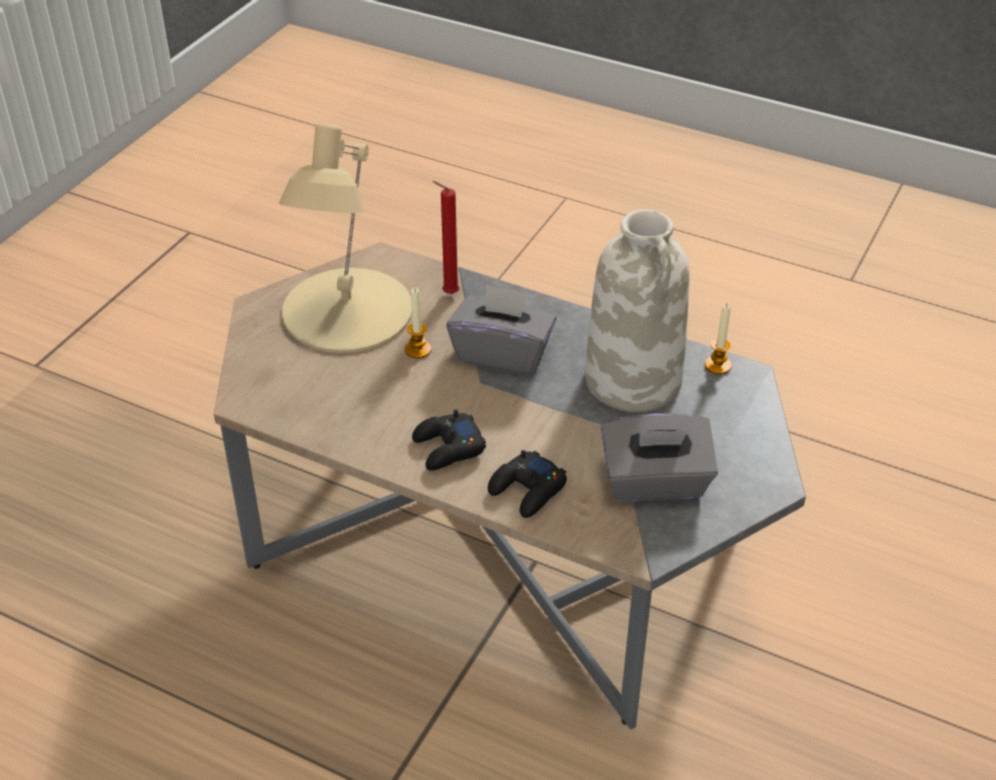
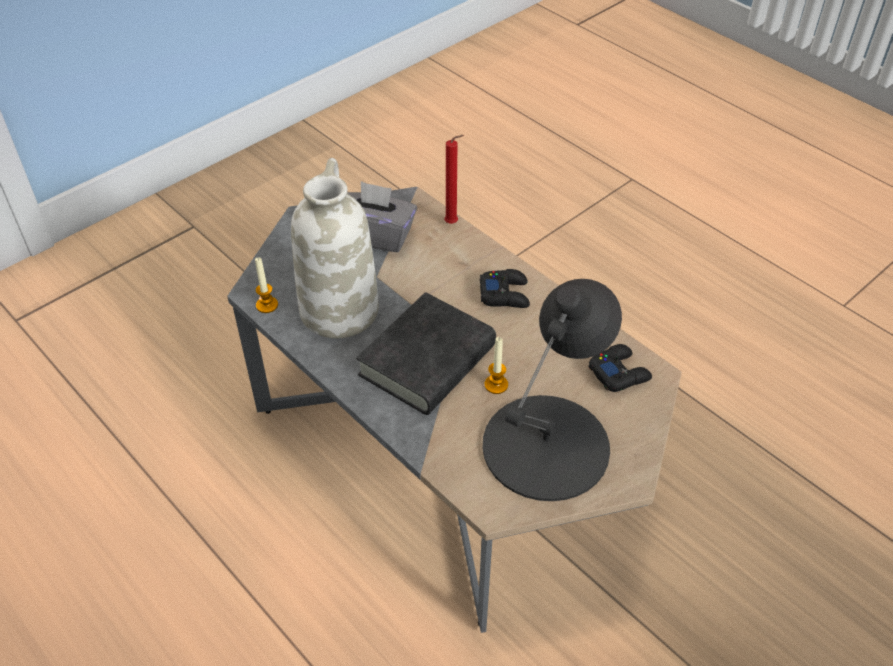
camera: 160 degrees left, 5 degrees up
(345, 311) = (548, 445): beige table lamp -> black table lamp
(448, 294) = (445, 439): red candle -> red candle (453, 224)
(502, 354) = (427, 361): grey tissue box -> black book
(527, 490) = (463, 252): black game controller -> black game controller (619, 373)

